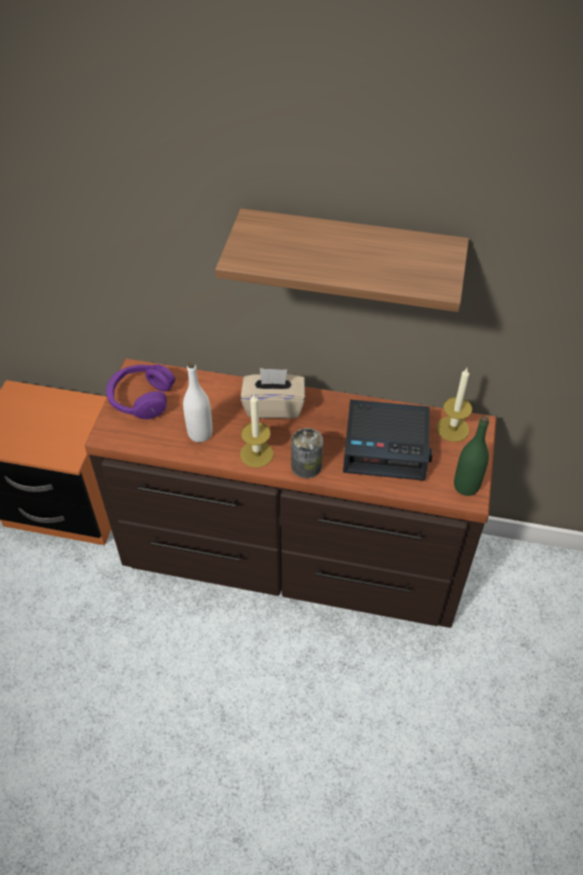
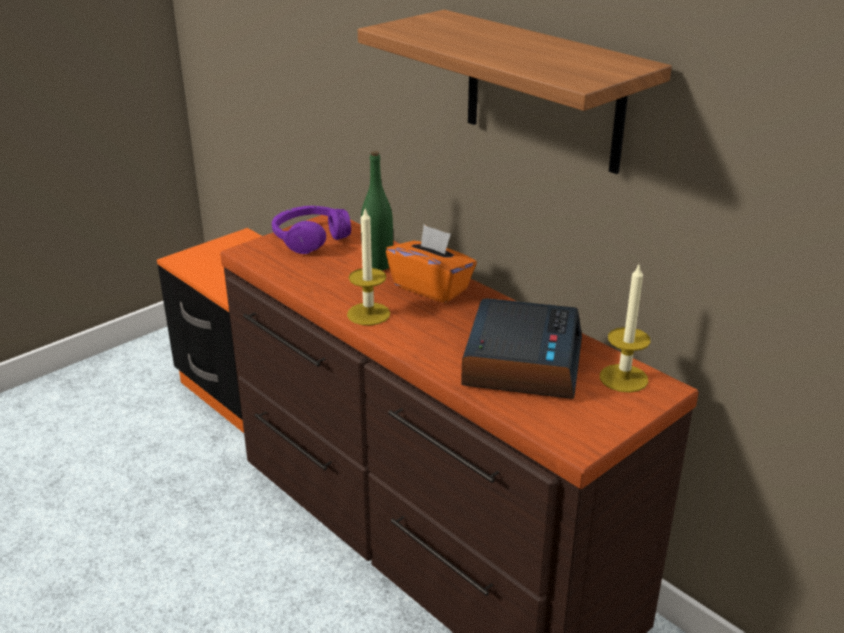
camera: 35 degrees right, 20 degrees down
(200, 433) = (332, 280): white bottle -> none
(273, 406) = (431, 287): beige tissue box -> orange tissue box
(306, 466) = (409, 342): can -> none
(387, 446) = (521, 361): alarm clock -> alarm clock turned 120 degrees counterclockwise
(466, 486) = (582, 433): green bottle -> green bottle (377, 265)

